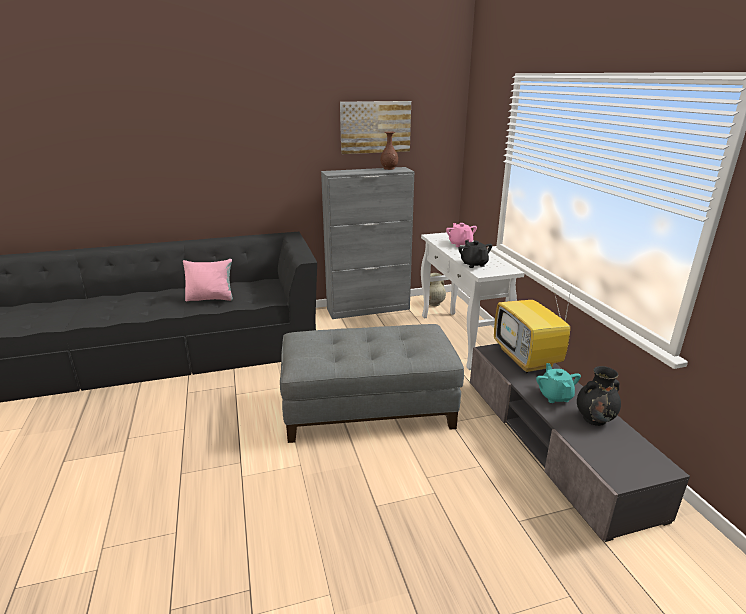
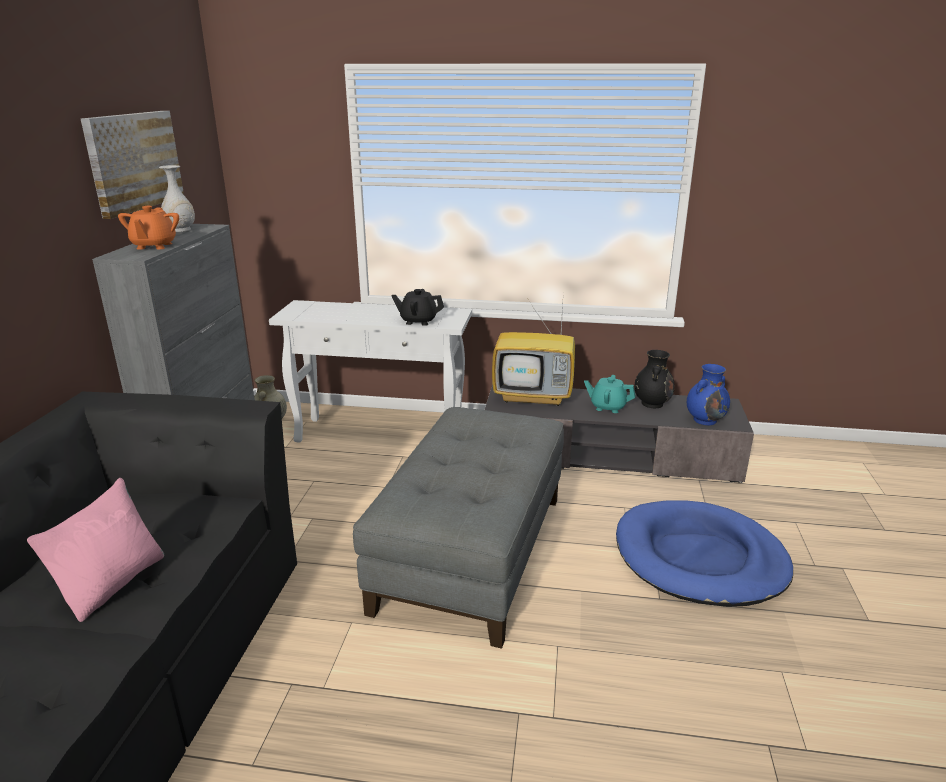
camera: 65 degrees left, 0 degrees up
(352, 172) = (154, 246): none -> orange teapot
(389, 168) = (180, 230): brown vase -> white vase
(445, 523) = (699, 558): none -> blue dog bed
(460, 244) = (342, 310): pink teapot -> none
(602, 456) = (705, 420): none -> blue vase

